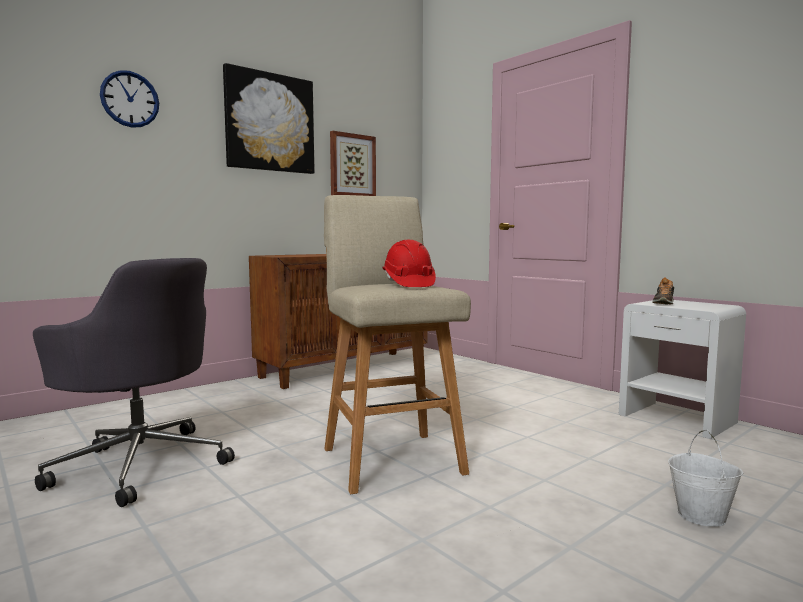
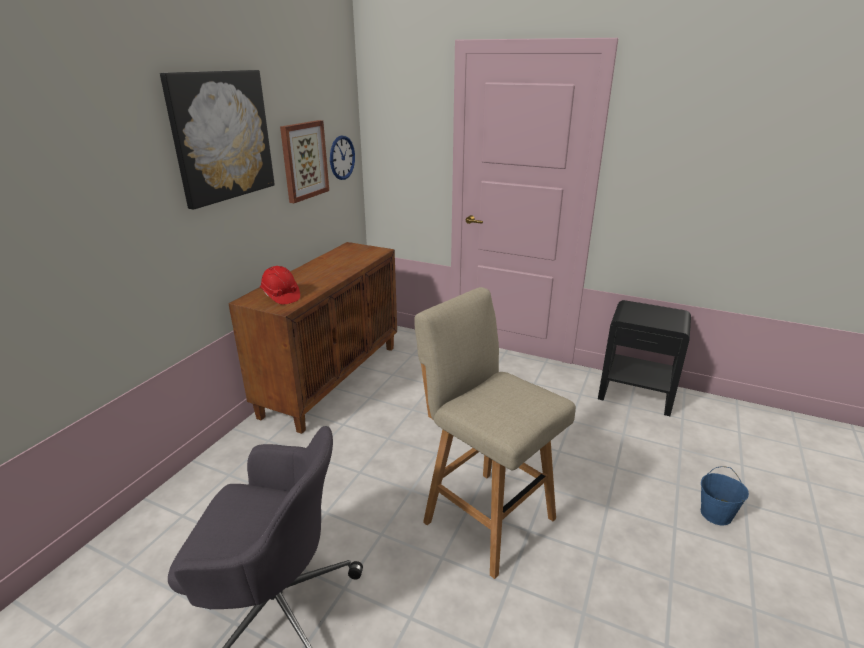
camera: 25 degrees left, 20 degrees up
(130, 99) = (60, 159): wall clock -> wall clock (342, 157)
(408, 284) = (518, 398): red hard hat -> red hard hat (280, 296)
(663, 303) = (637, 315): shoe -> none
(677, 418) = (636, 394): white nightstand -> black nightstand
(702, 516) = (716, 514): white bucket -> blue bucket

